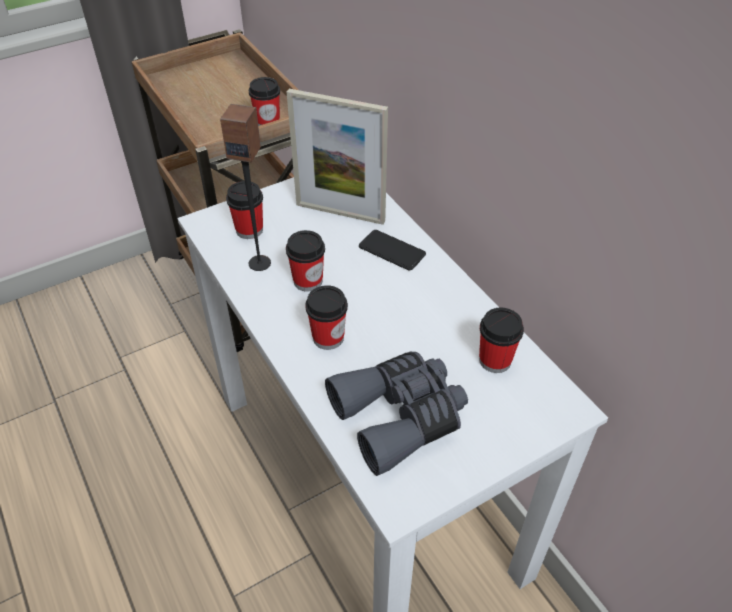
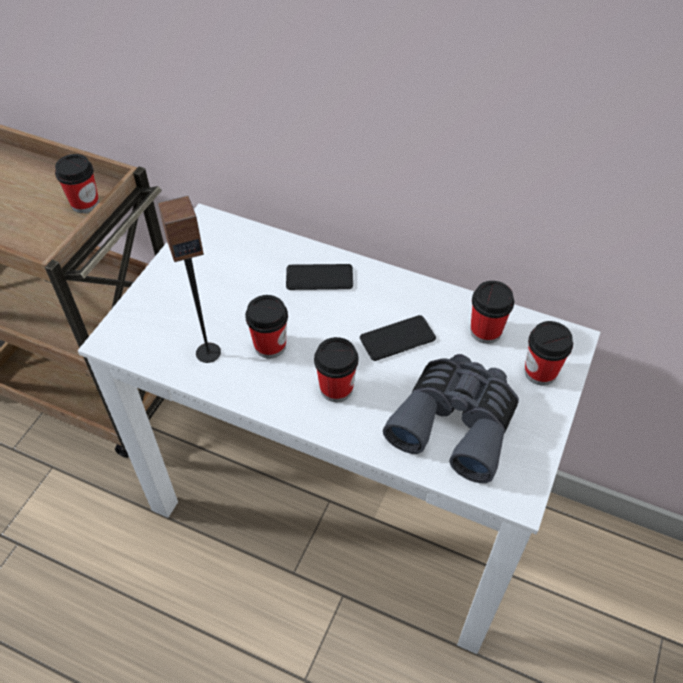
camera: 35 degrees left, 5 degrees up
(249, 230) = (166, 325): cup -> cup (540, 372)
(340, 213) = (240, 264): picture frame -> none
(412, 327) = (397, 339): none -> phone

